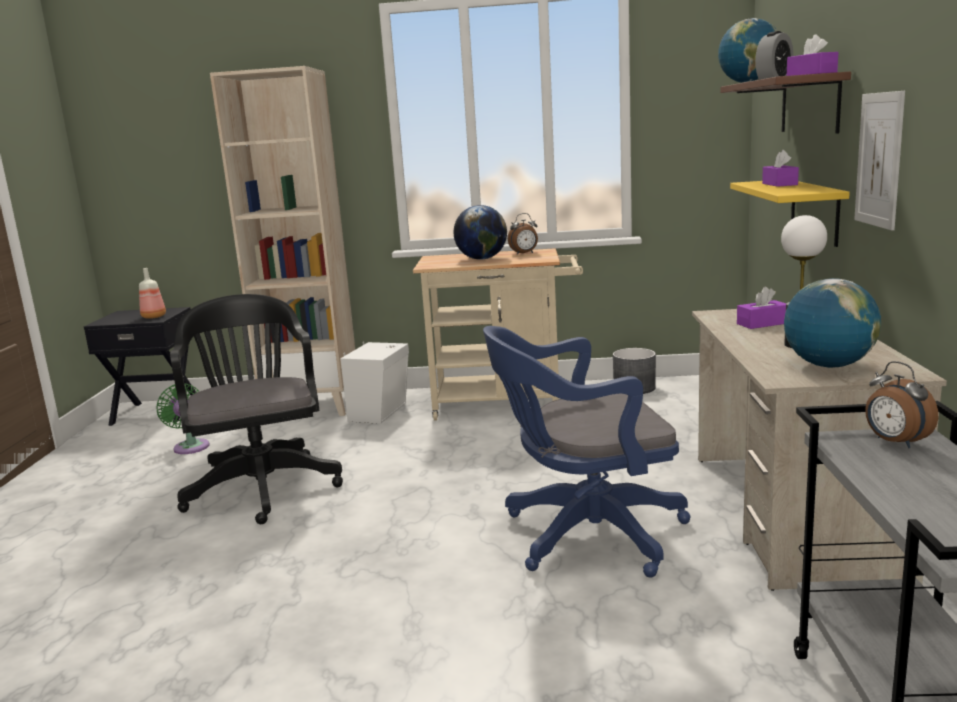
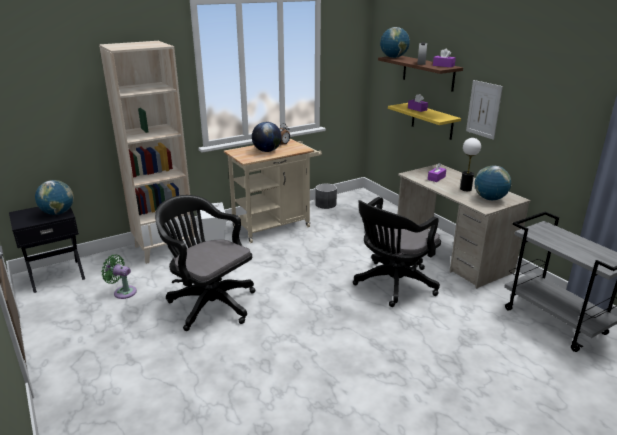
camera: 35 degrees left, 10 degrees up
(154, 317) = (58, 213): bottle -> globe
(585, 535) = (392, 285): blue office chair -> black office chair
(895, 442) = (543, 229): alarm clock -> none

